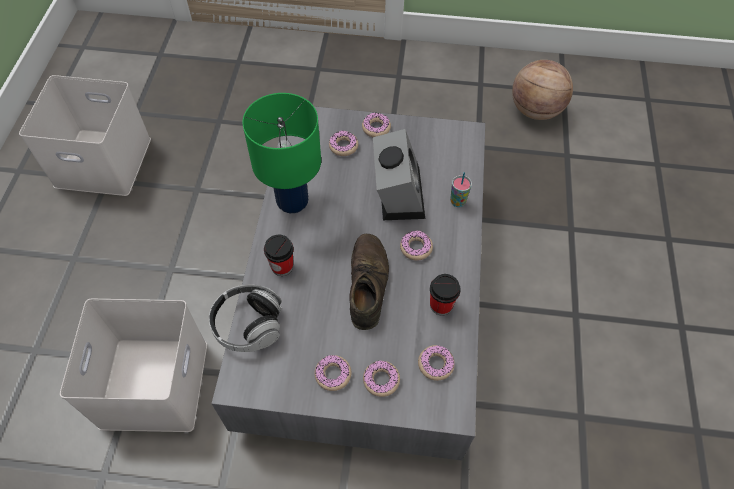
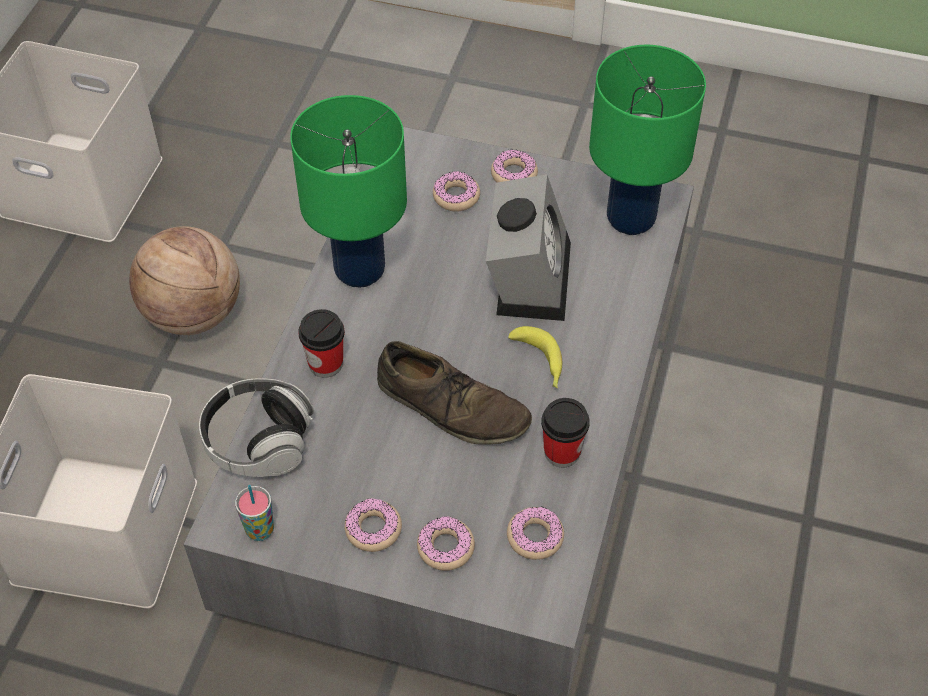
camera: 10 degrees right, 5 degrees down
(367, 284) = (452, 406): brown shoe -> brown shoe turned 105 degrees clockwise
(416, 248) = (540, 363): donut -> banana
(450, 149) = (627, 220): none -> green table lamp
(457, 202) = (622, 302): cup -> cup (260, 530)
(535, 110) = (808, 184): basketball -> basketball (193, 314)

